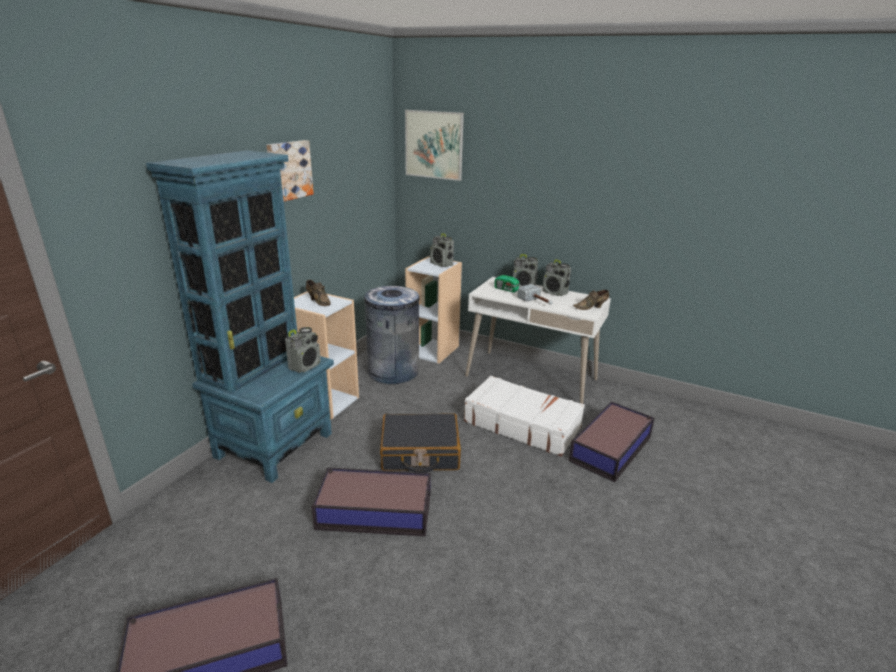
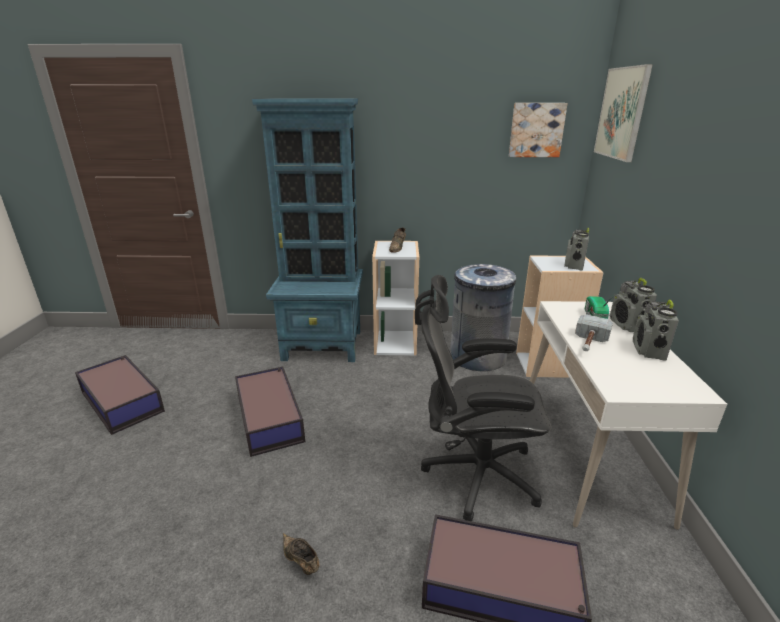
camera: 65 degrees right, 0 degrees up
(288, 170) = (410, 123): picture -> picture (536, 130)
(305, 366) = (335, 289): radio -> none
(420, 453) = (363, 415): black suitcase -> none
(522, 424) = (474, 474): white suitcase -> office chair
(591, 307) = (647, 390): brown shoe -> brown shoe (301, 562)

